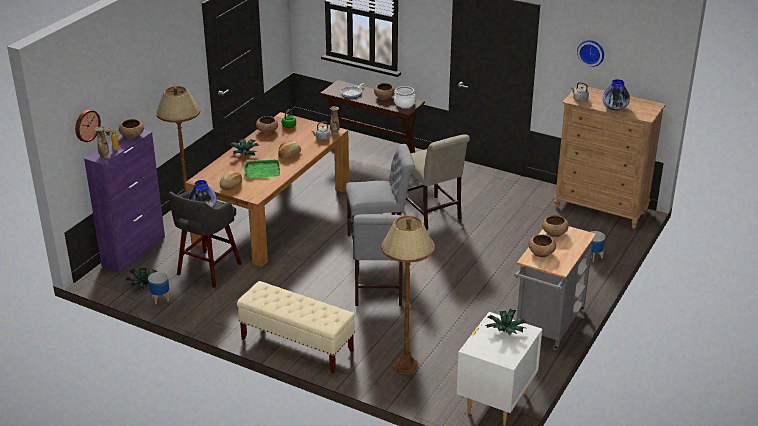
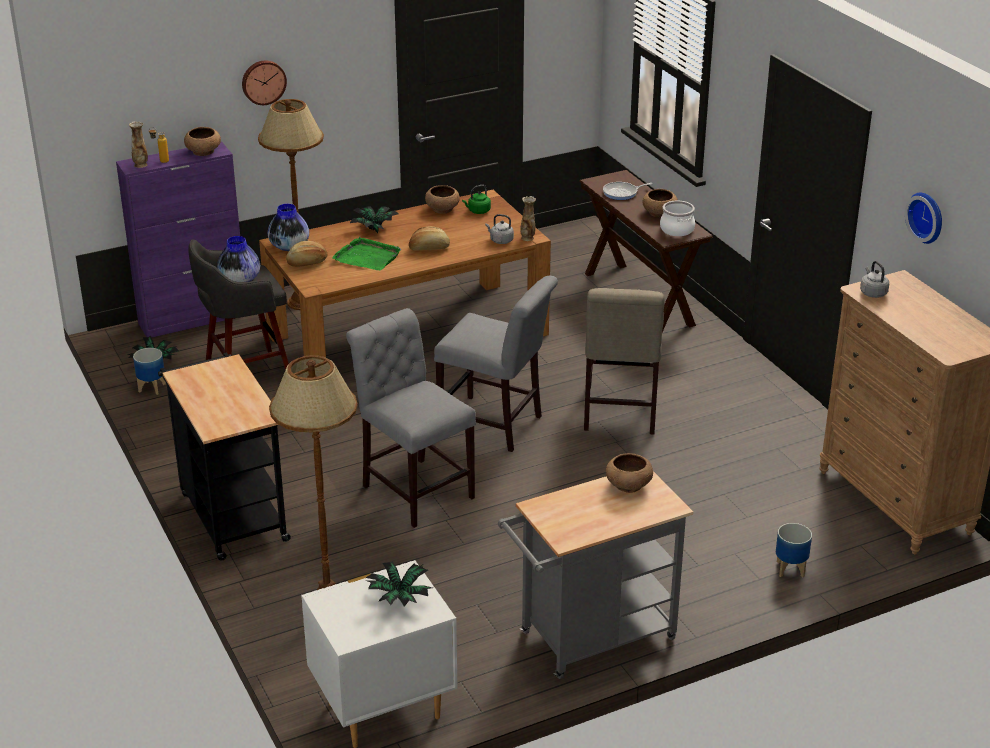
camera: 35 degrees right, 0 degrees up
(86, 125) = (130, 116): wall clock -> wall clock (263, 82)
(296, 345) = (230, 513): beige bench -> black cart
(378, 292) = (414, 488): grey chair -> grey chair turned 105 degrees clockwise
(541, 253) = (568, 506): brown bowl -> none
(614, 107) = (914, 323): vase -> vase (289, 247)

